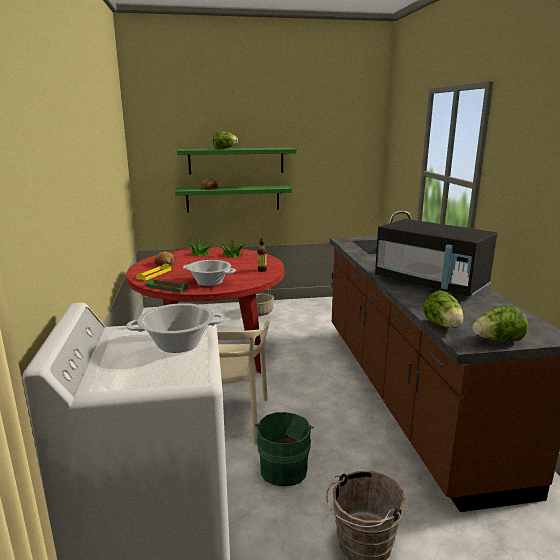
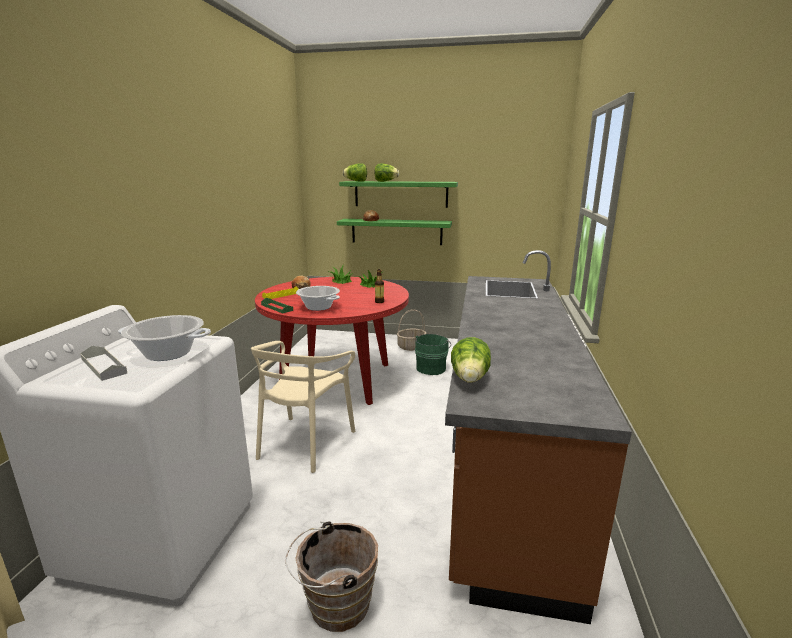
camera: 20 degrees right, 0 degrees up
(131, 366) = (103, 366): none -> grey tray
(284, 467) = (320, 502): green bucket -> green bucket (431, 368)
(430, 284) = (517, 333): black microwave -> none
(497, 341) = (514, 407): lettuce -> lettuce (356, 181)

